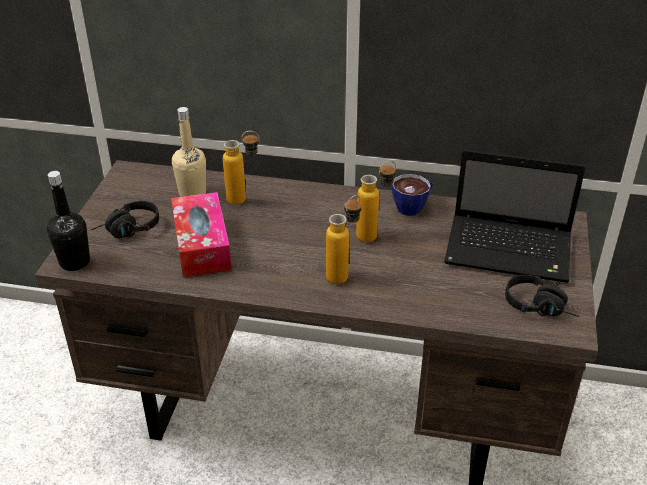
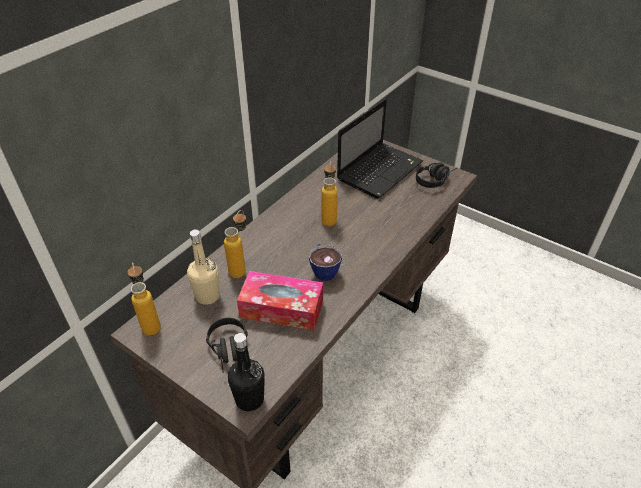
camera: 65 degrees left, 5 degrees up
(343, 273) = (361, 245): bottle -> bottle (150, 323)
(413, 206) = (311, 190): cup -> cup (323, 269)

